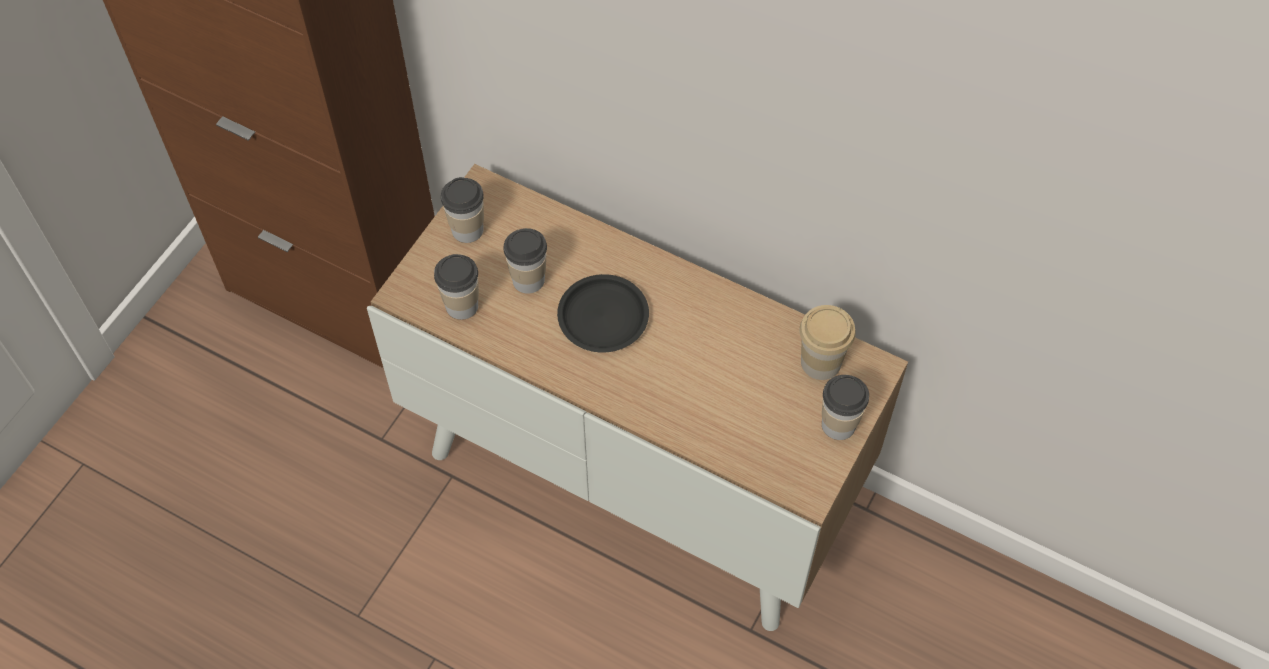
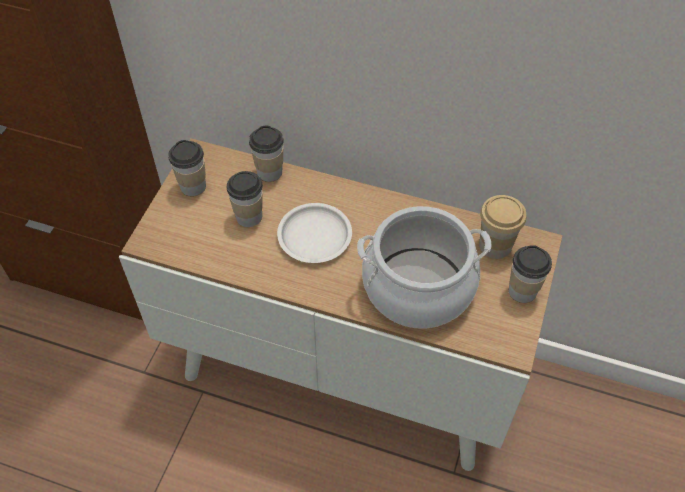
camera: 10 degrees left, 5 degrees down
(462, 306) = (198, 244): cup -> cup (269, 172)
(604, 317) = (315, 236): black plate -> white plate
(714, 401) = (418, 287): none -> cooking pot

